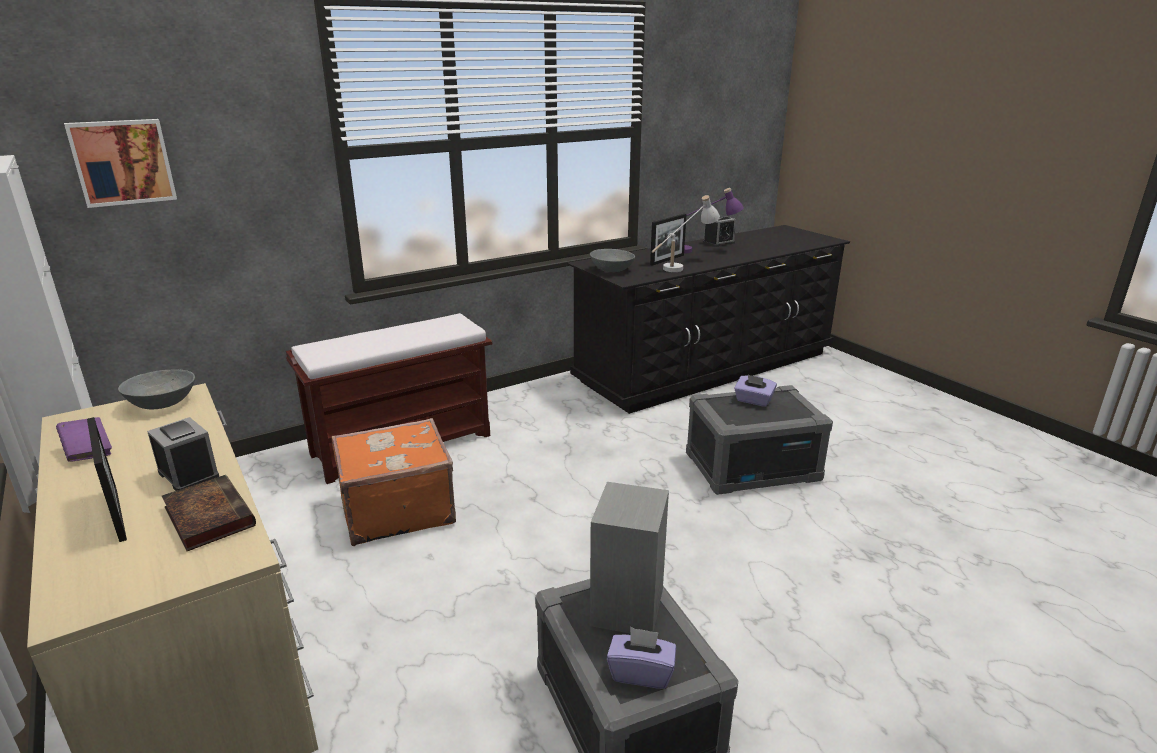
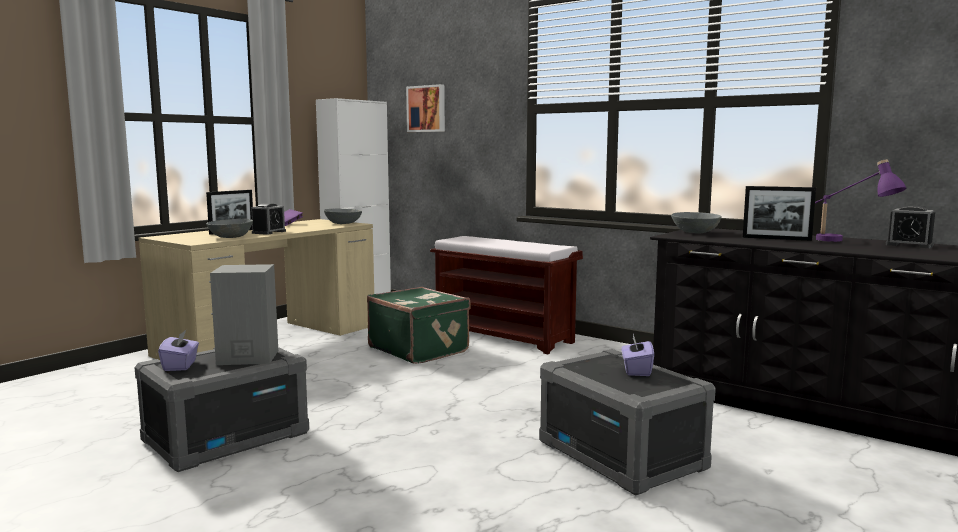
camera: 70 degrees right, 15 degrees down
(207, 516) = (230, 237): book -> grey bowl
(396, 509) = (419, 349): orange suitcase -> green suitcase
(683, 266) = (764, 242): white table lamp -> none

